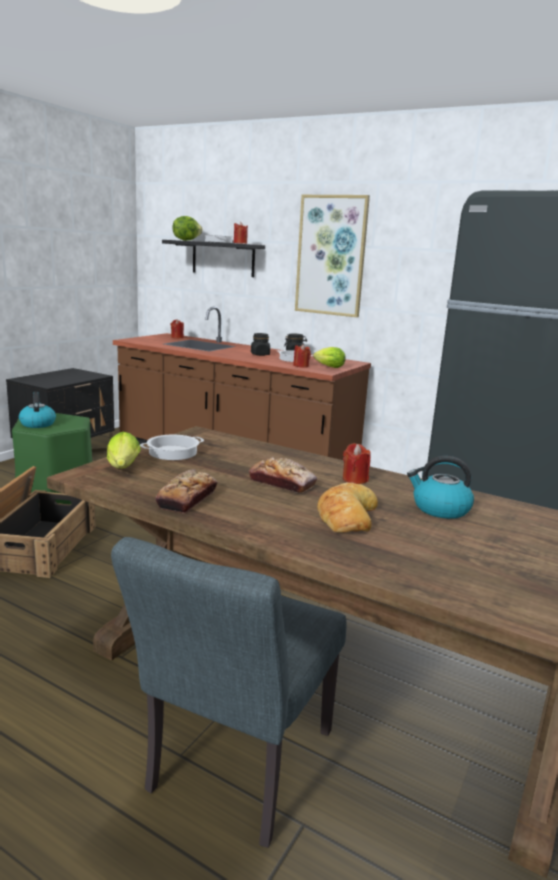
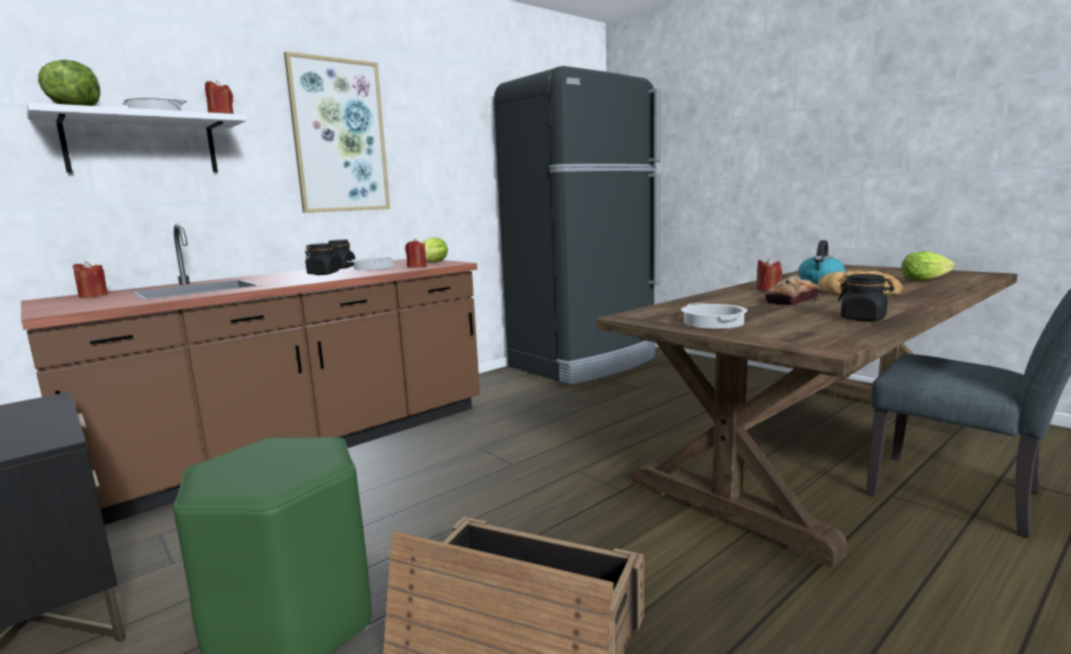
camera: 70 degrees left, 5 degrees down
(37, 424) = (273, 477): kettle -> none
(123, 469) = (786, 335): lettuce -> lettuce (926, 280)
(187, 499) = (863, 318): bread -> black jar
(223, 259) = (142, 145): black shelf -> white shelf

